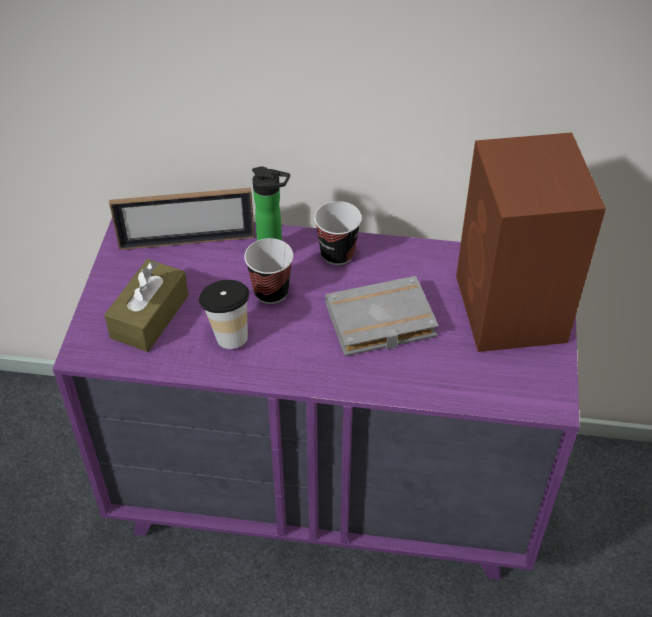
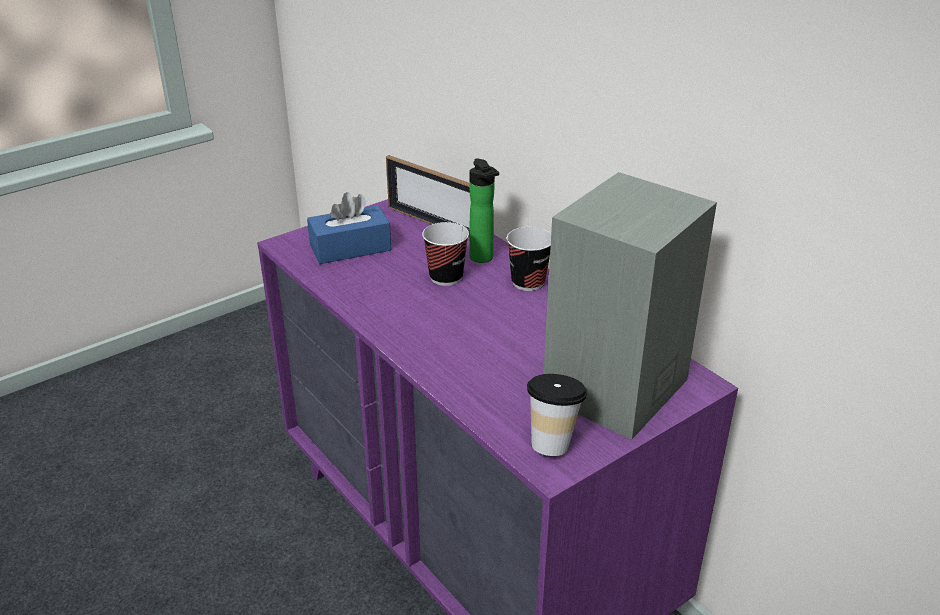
camera: 45 degrees right, 15 degrees down
(150, 316) = (350, 248): brown tissue box -> blue tissue box
(228, 333) = (382, 283): cup -> cup (553, 441)
(379, 323) = (492, 336): grey book -> none
(511, 311) = (613, 390): brown speaker -> grey speaker

